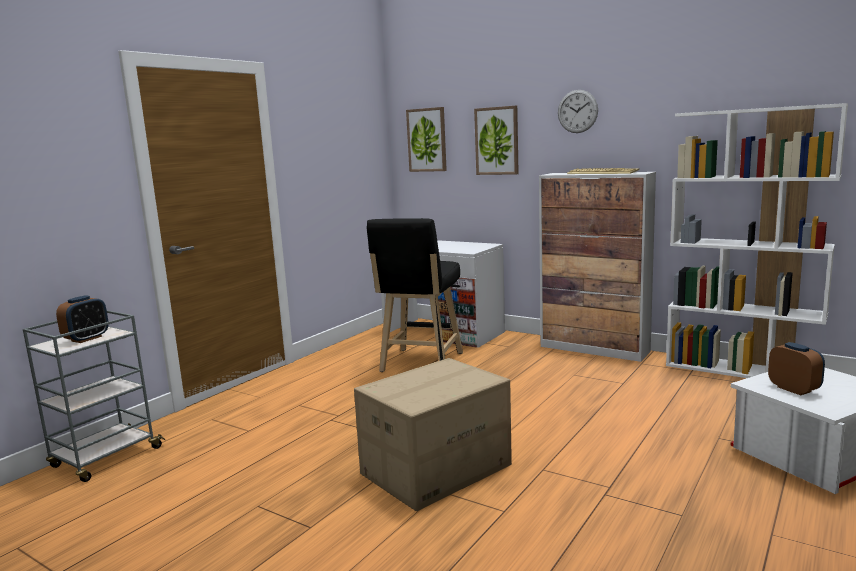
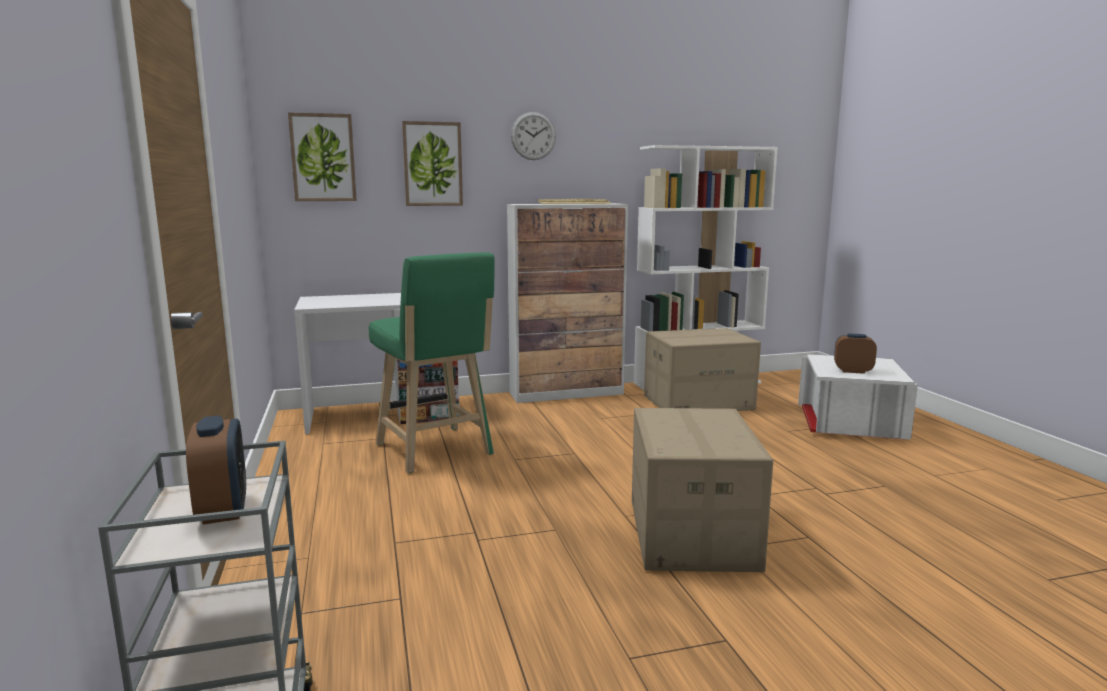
camera: 50 degrees left, 0 degrees up
(420, 364) = (436, 451): black stool -> green stool
(693, 387) = (698, 402): none -> cardboard box

